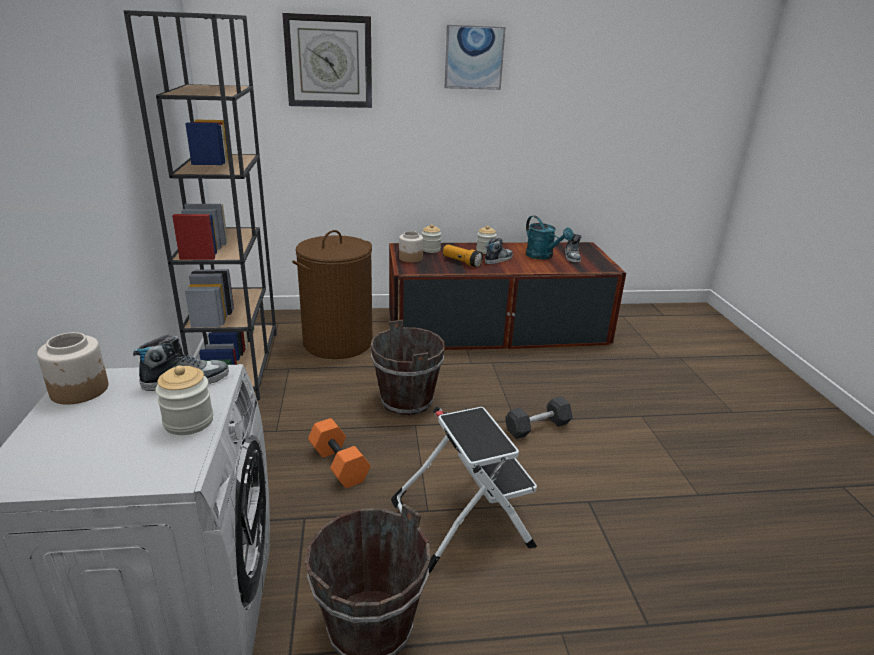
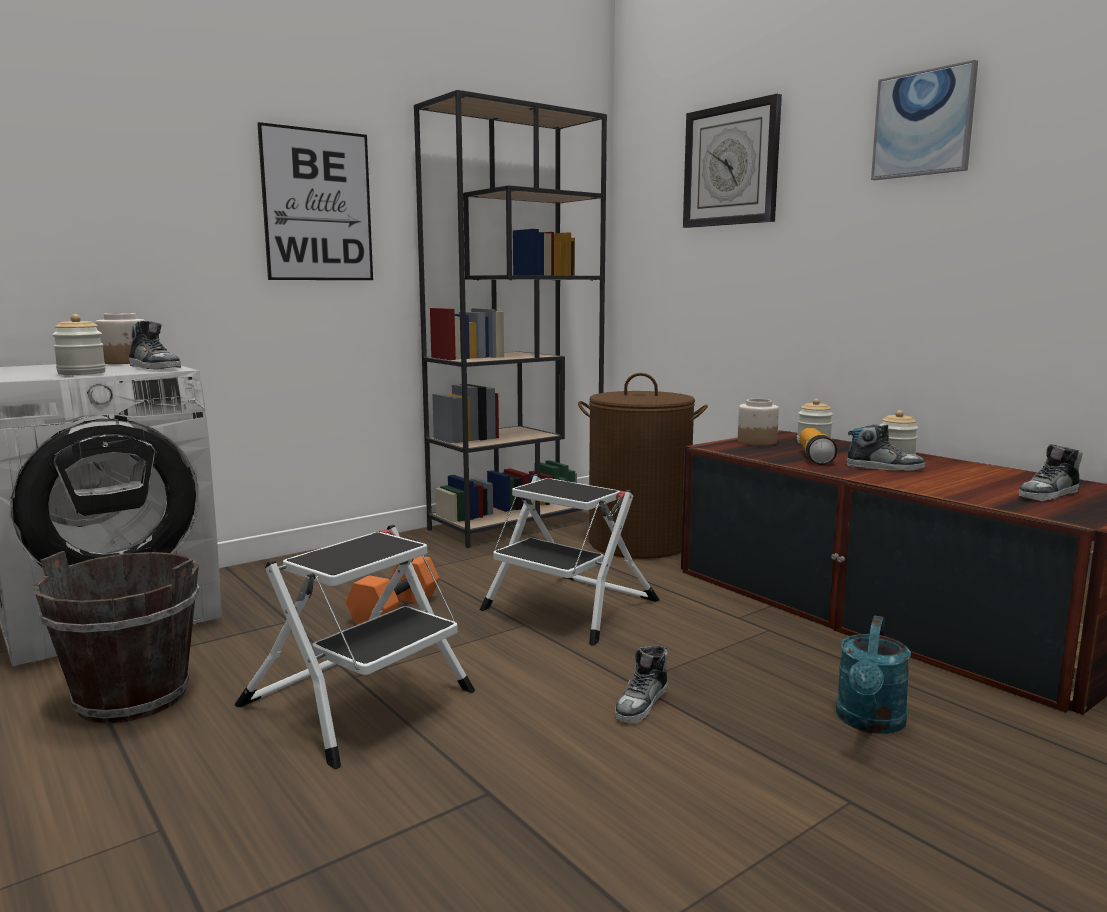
camera: 60 degrees right, 15 degrees down
(95, 140) = (317, 206): none -> picture
(407, 401) = (571, 607): brown bucket -> step ladder
(537, 427) = (642, 704): grey dumbbell -> shoe
(543, 256) = (984, 482): turquoise watering can -> turquoise watering can (869, 722)

